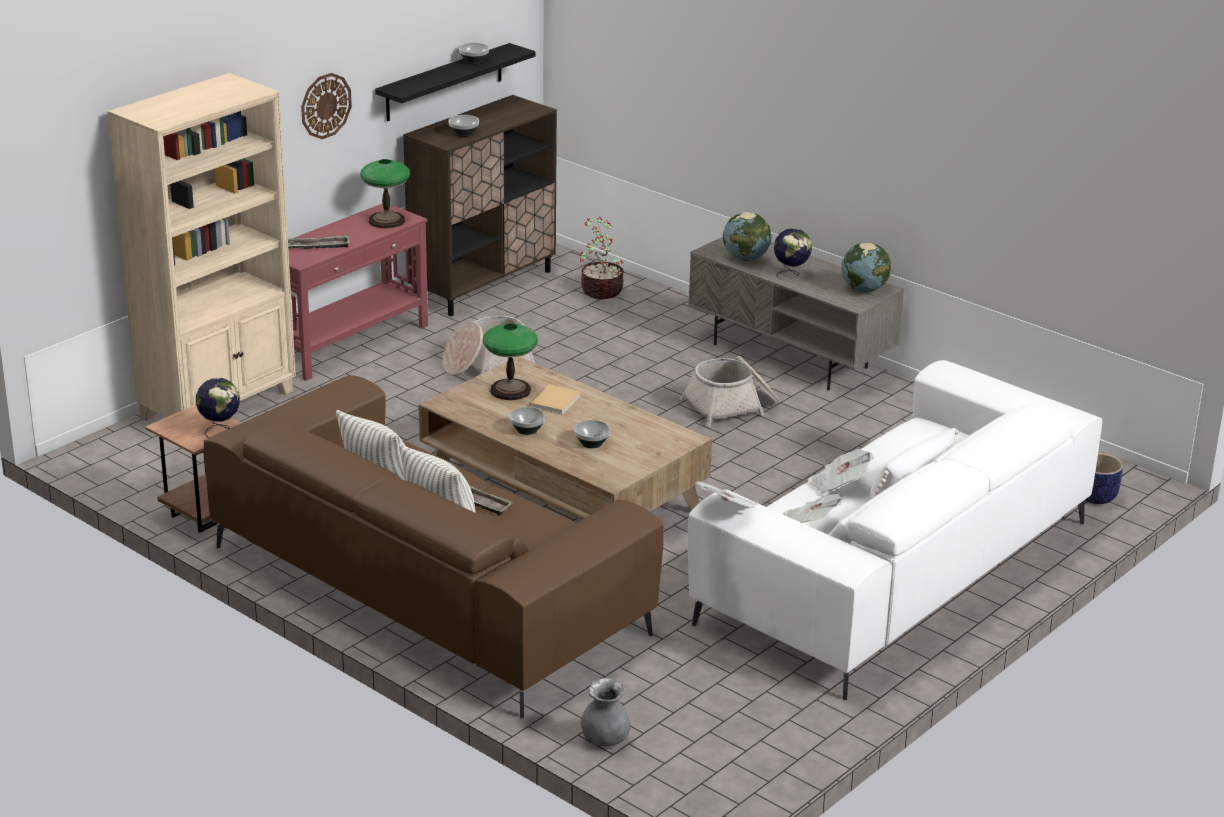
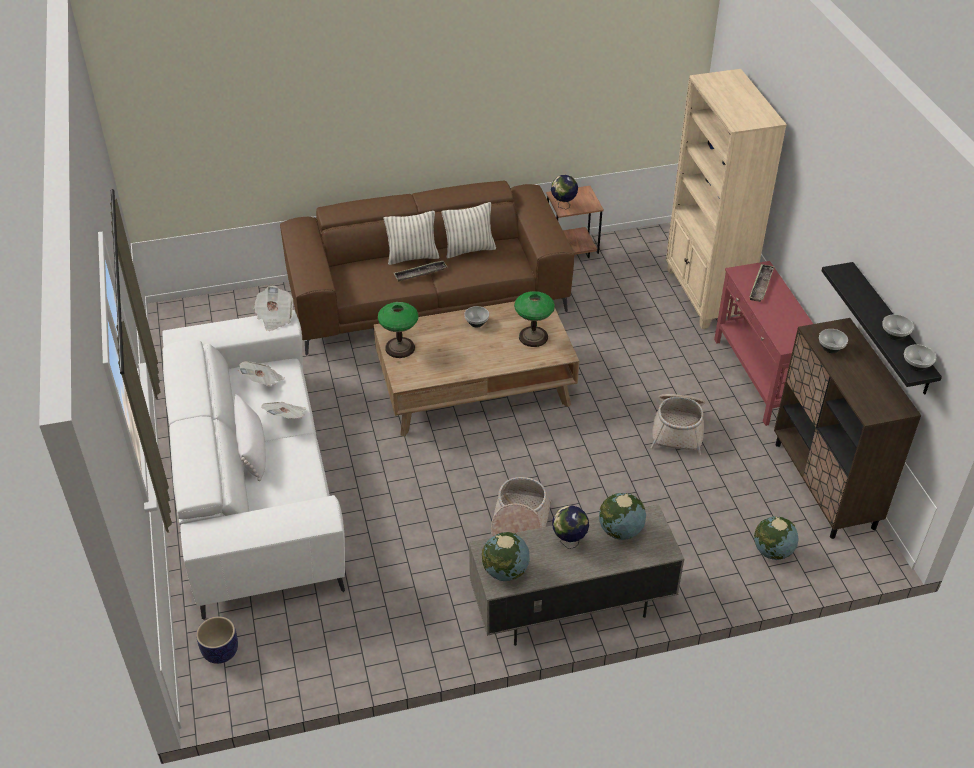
camera: 125 degrees right, 15 degrees up
(325, 105) = (826, 228): wall clock -> none
(387, 220) = (788, 333): table lamp -> table lamp (400, 348)
(556, 401) = (502, 350): beige book -> none
(591, 444) = (436, 340): bowl -> bowl (916, 365)
(601, 290) = (772, 551): potted plant -> globe
(605, 740) = (246, 301): grey vase -> none

